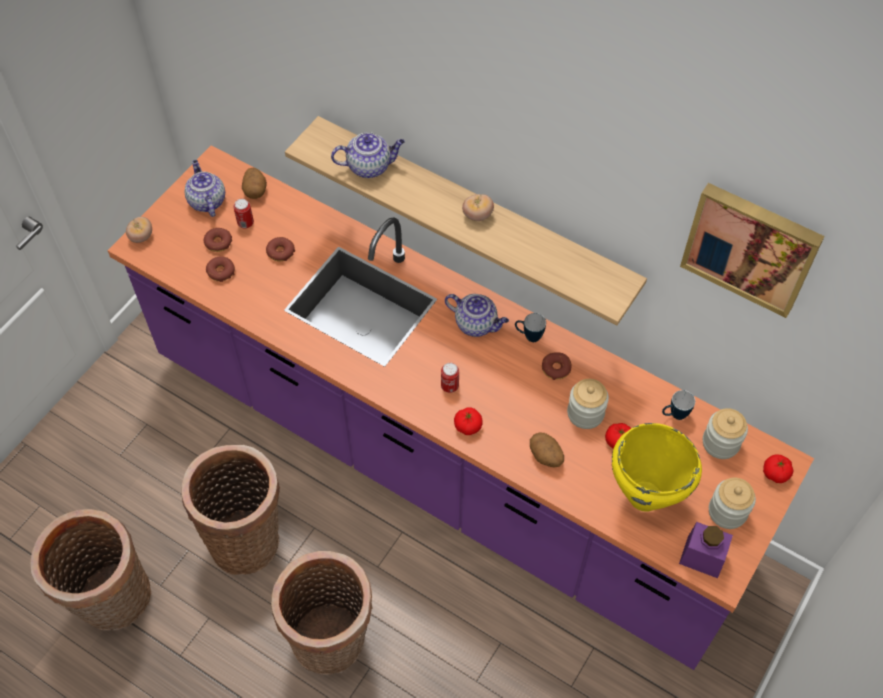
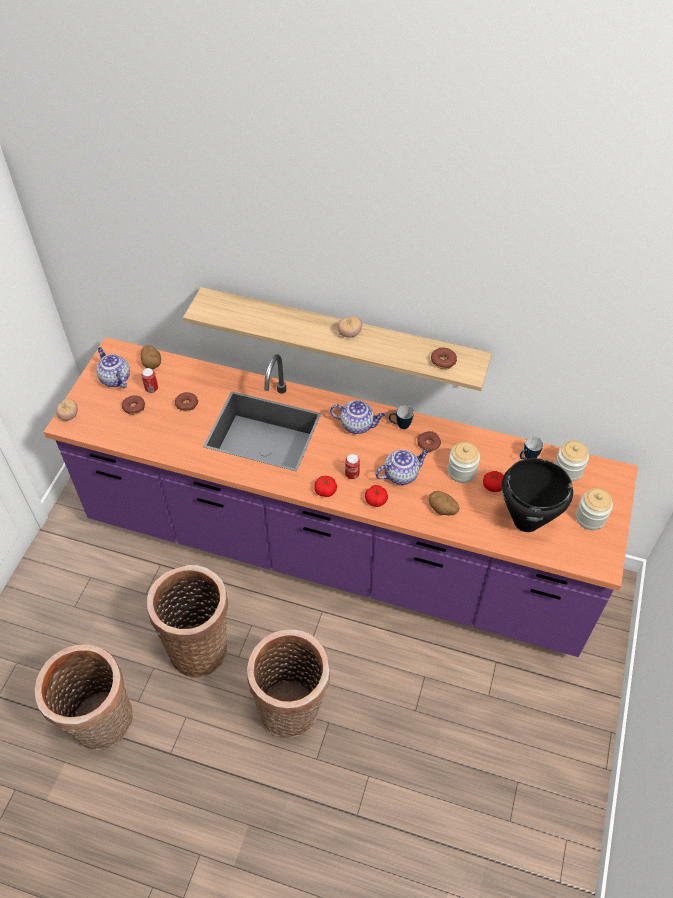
camera: 15 degrees left, 5 degrees down
(221, 272) = (143, 428): donut -> donut (443, 361)
(370, 166) = (254, 315): teapot -> teapot (401, 474)
(644, 495) = (526, 520): yellow cooking pot -> black cooking pot
(702, 557) = (584, 555): purple jar -> none
(751, 247) = (577, 302): picture -> none
(775, 473) = (614, 482): tomato -> tomato (325, 491)

